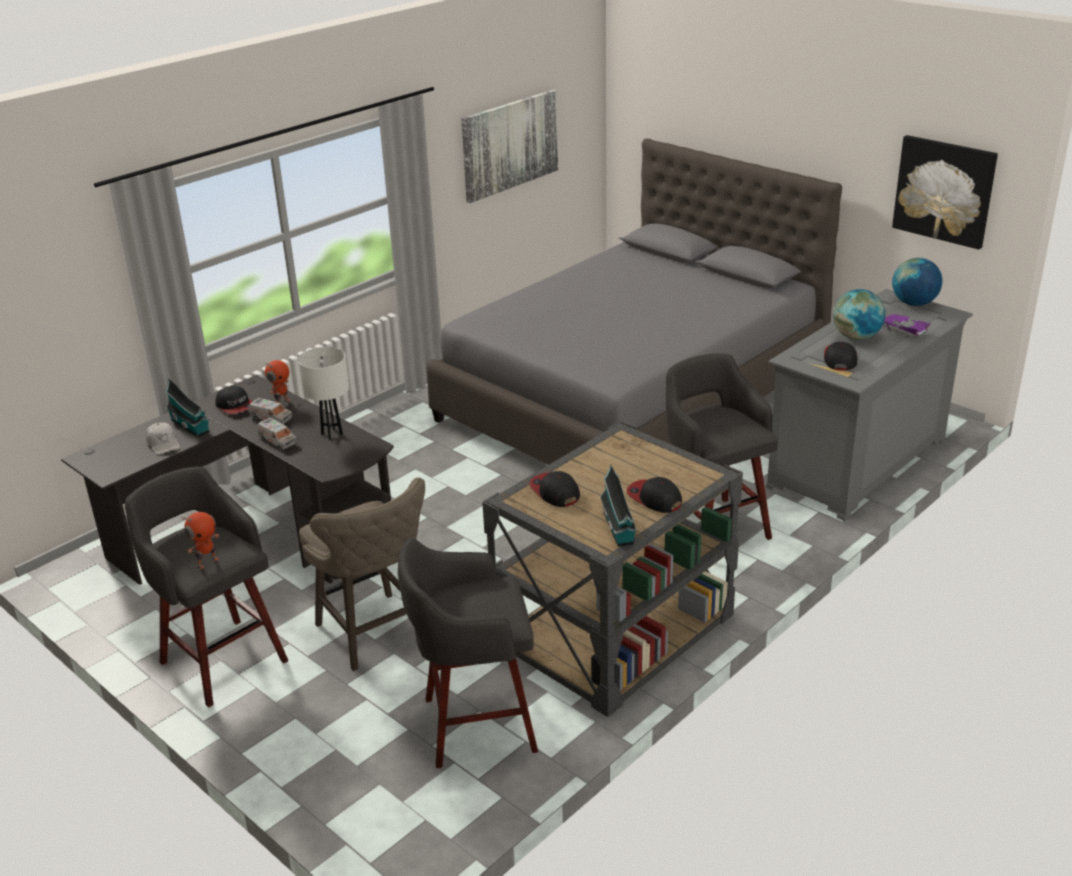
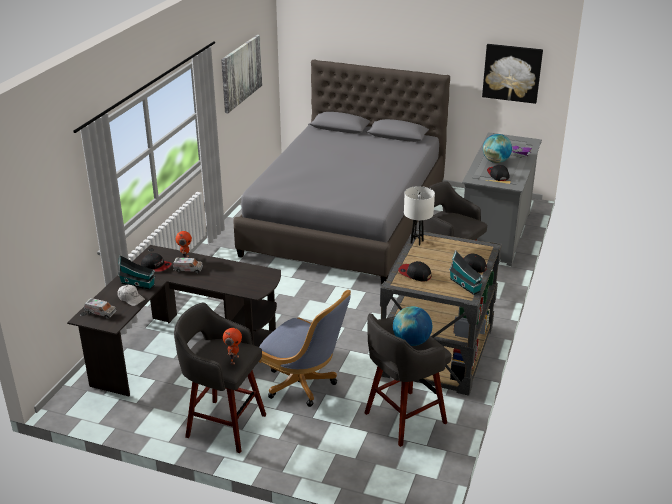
camera: 25 degrees left, 0 degrees up
(278, 441) = (206, 282): toy truck -> toy truck (100, 313)
(331, 434) = (236, 271): white table lamp -> white table lamp (416, 242)
(374, 634) = (305, 387): beige stool -> blue office chair
(913, 304) = (509, 138): globe -> globe (411, 342)

